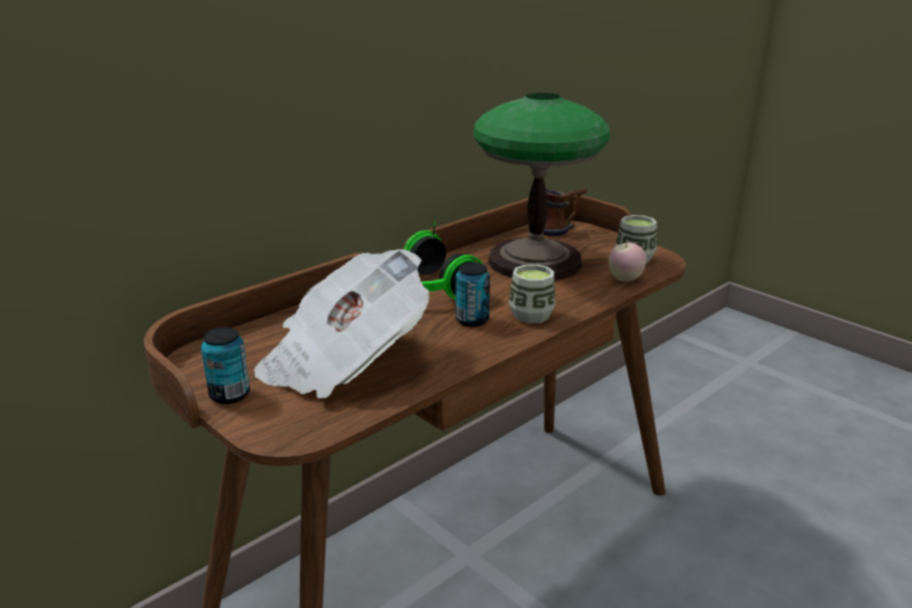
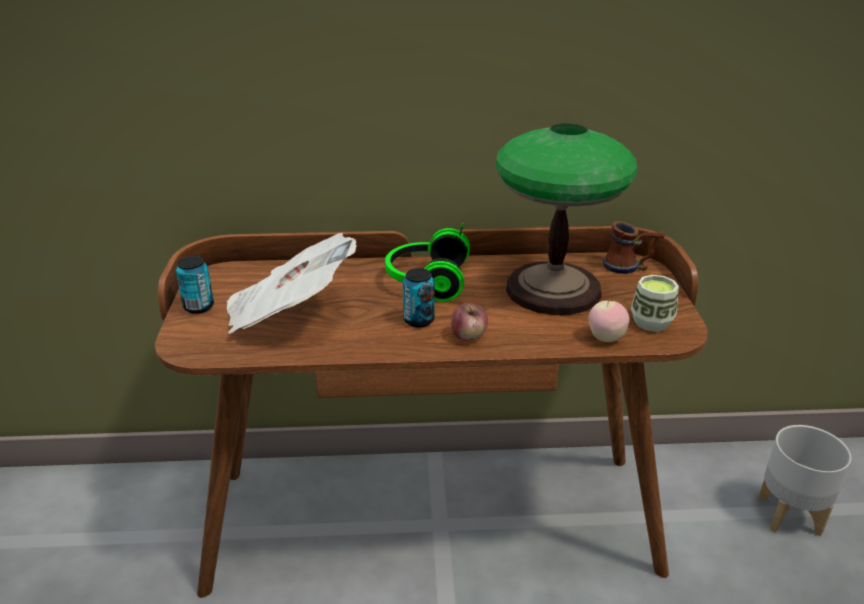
camera: 40 degrees right, 5 degrees up
(531, 315) = (469, 336): cup -> apple
(687, 409) = (790, 515): none -> grey planter

